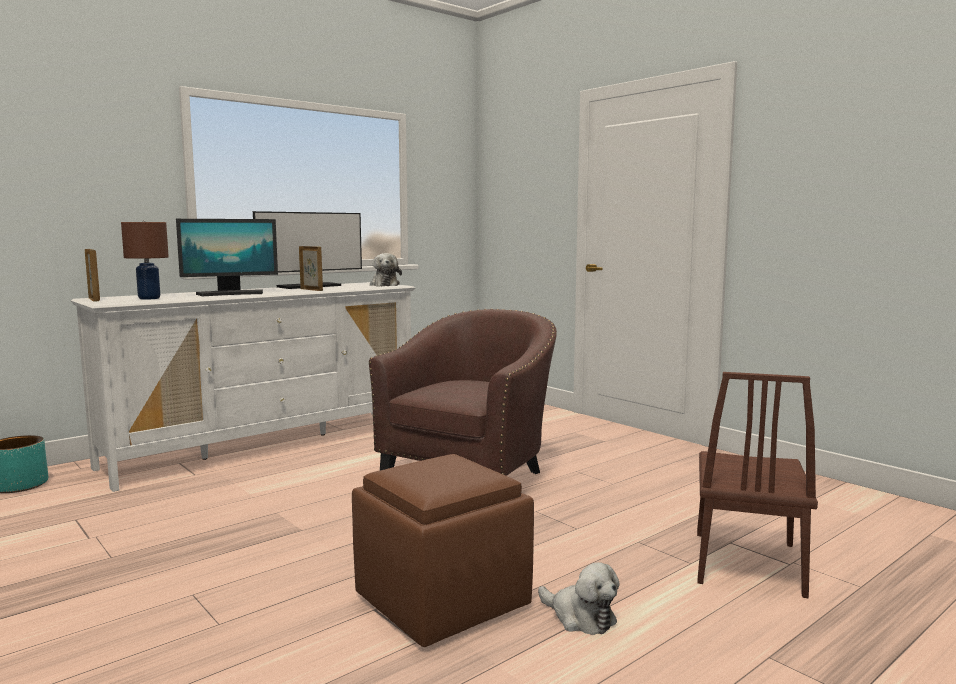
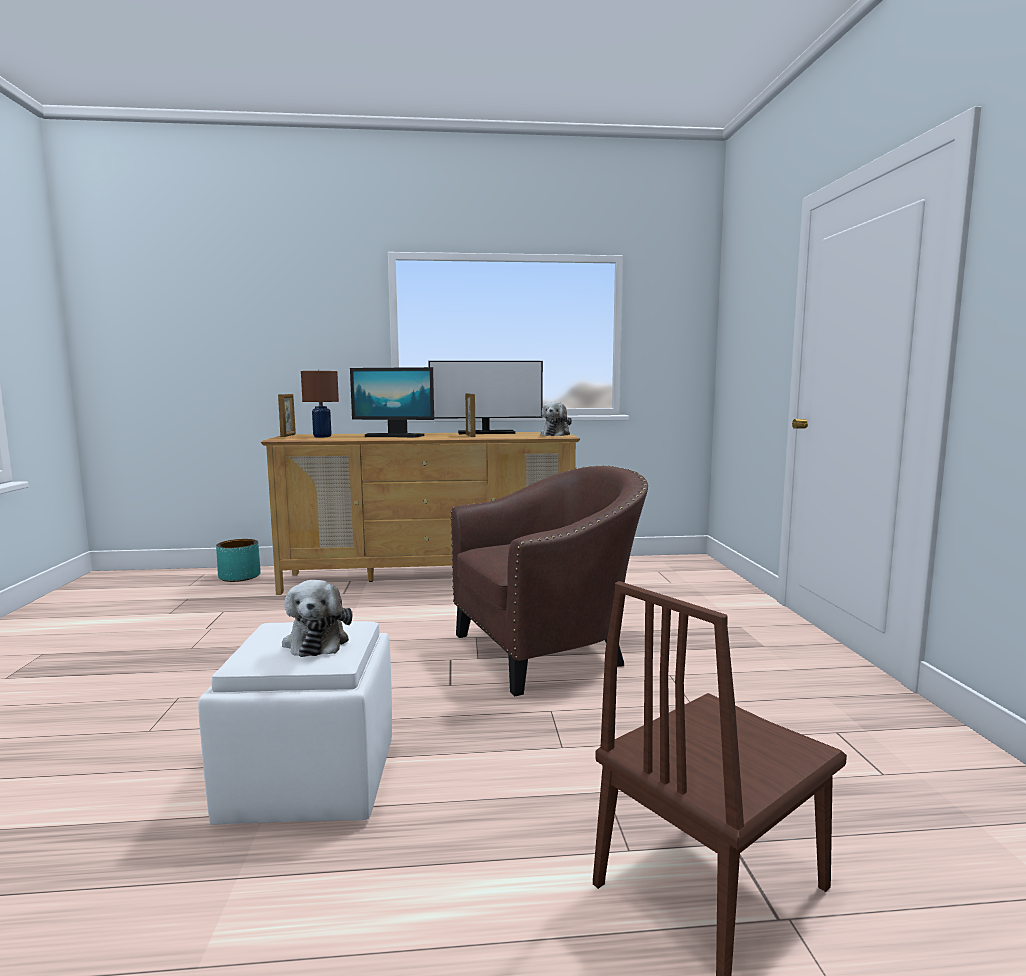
camera: 35 degrees right, 0 degrees up
(267, 446) = (429, 579): white dresser -> brown dresser
(441, 602) = (309, 781): brown ottoman -> white ottoman
(580, 617) = (392, 862): plush toy -> plush toy (317, 641)

